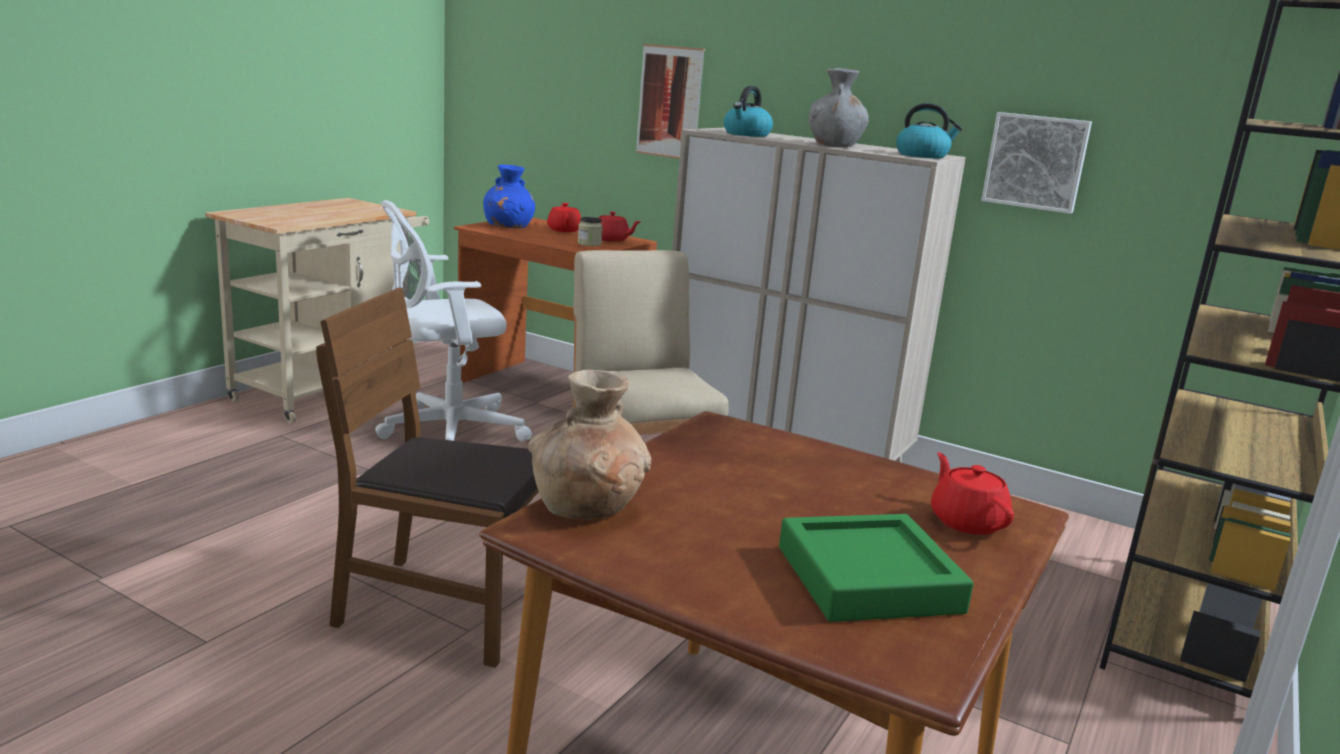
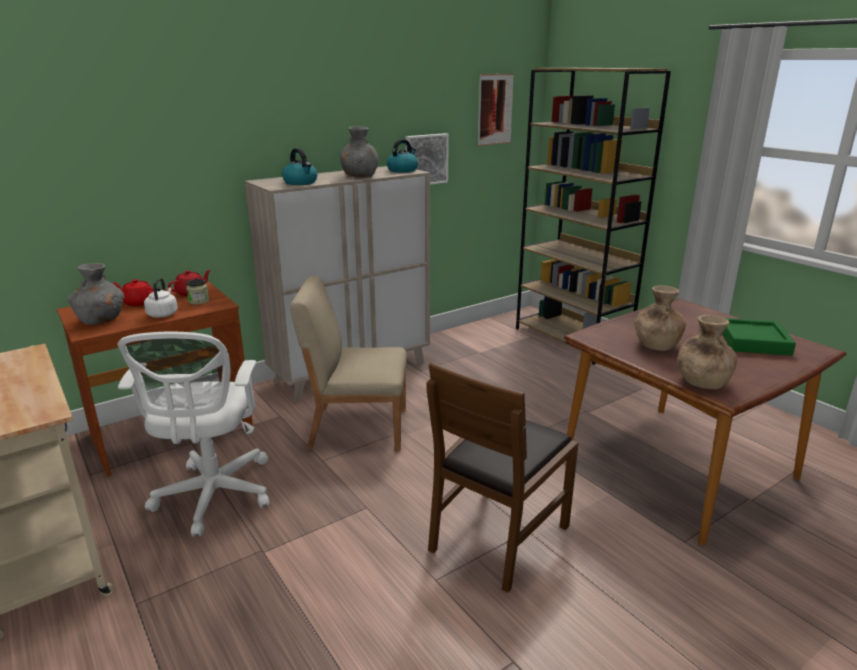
camera: 65 degrees left, 5 degrees up
(509, 227) = (101, 320): blue vase -> grey vase
(542, 238) = (163, 314): none -> white kettle
(669, 102) = (185, 171): picture -> picture (495, 109)
(735, 476) = (656, 345): none -> brown vase
(967, 521) = (694, 315): red teapot -> none

